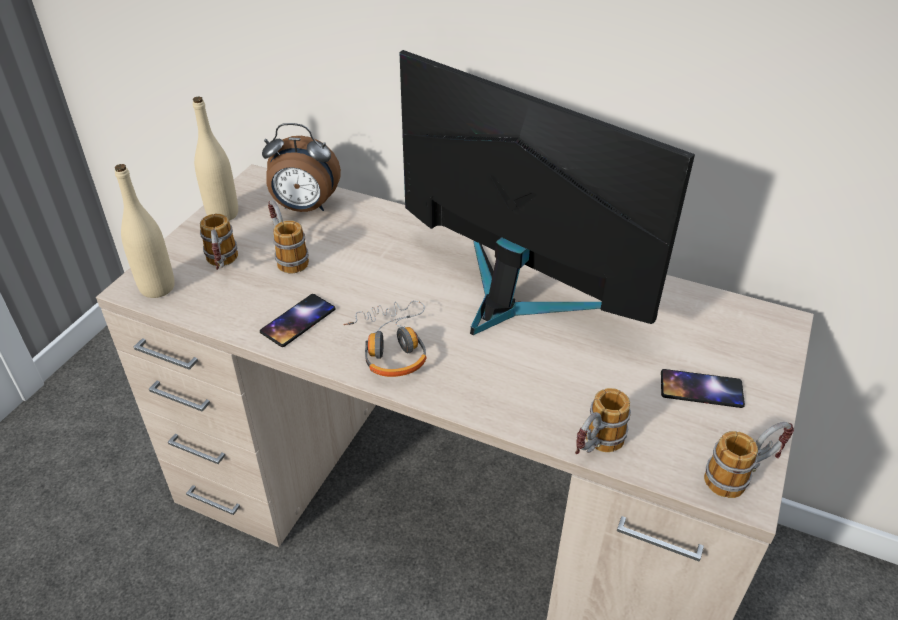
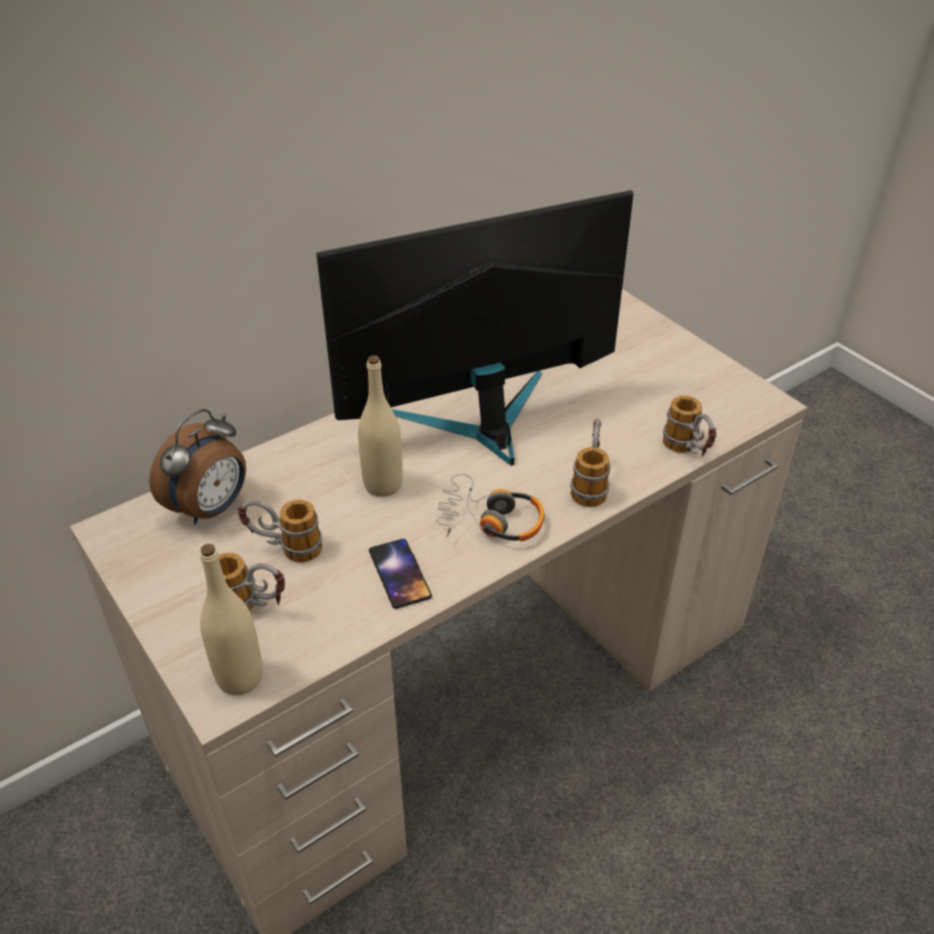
camera: 60 degrees left, 0 degrees up
(223, 214) = (151, 580): beige bottle -> beige bottle (383, 485)
(701, 389) = (662, 374): phone -> none
(741, 476) = (753, 396): mug -> mug (590, 483)

